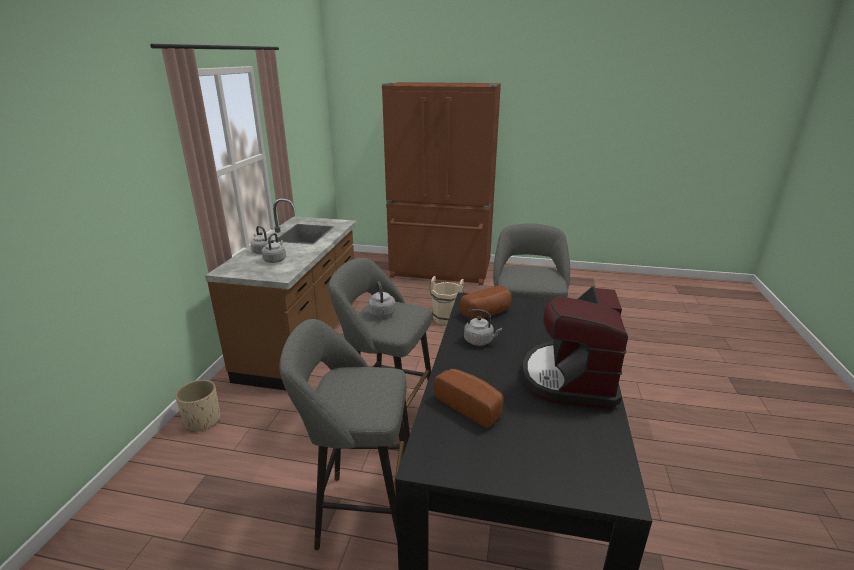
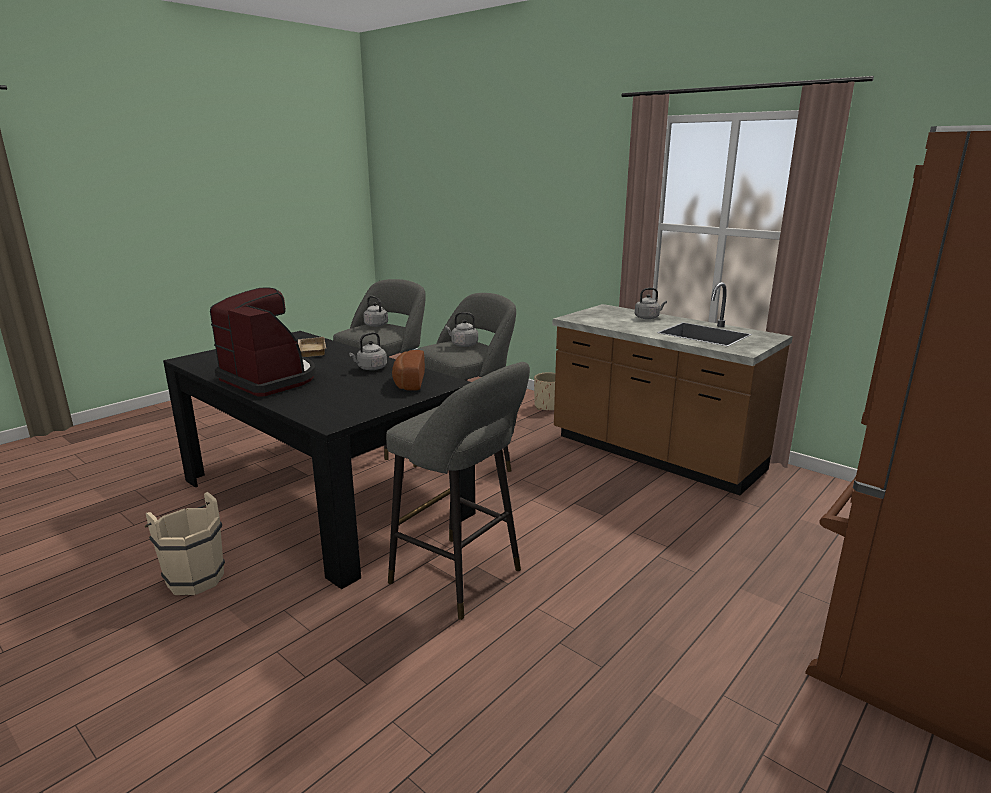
camera: 120 degrees right, 5 degrees down
(275, 260) = (617, 319): grey kettle -> grey kettle (377, 325)
(446, 319) = (653, 564): beige bucket -> beige bucket (194, 577)
(471, 406) = (310, 350): bread -> beige tray

